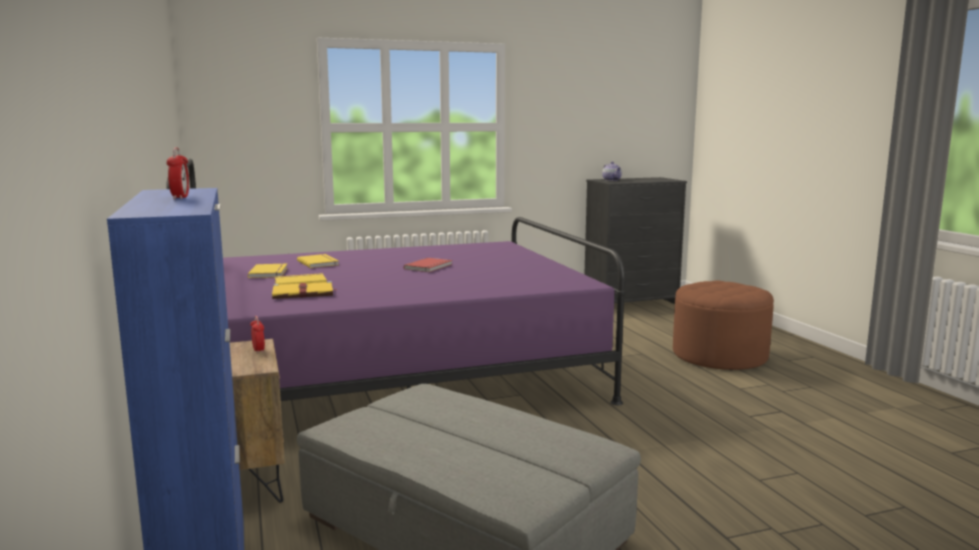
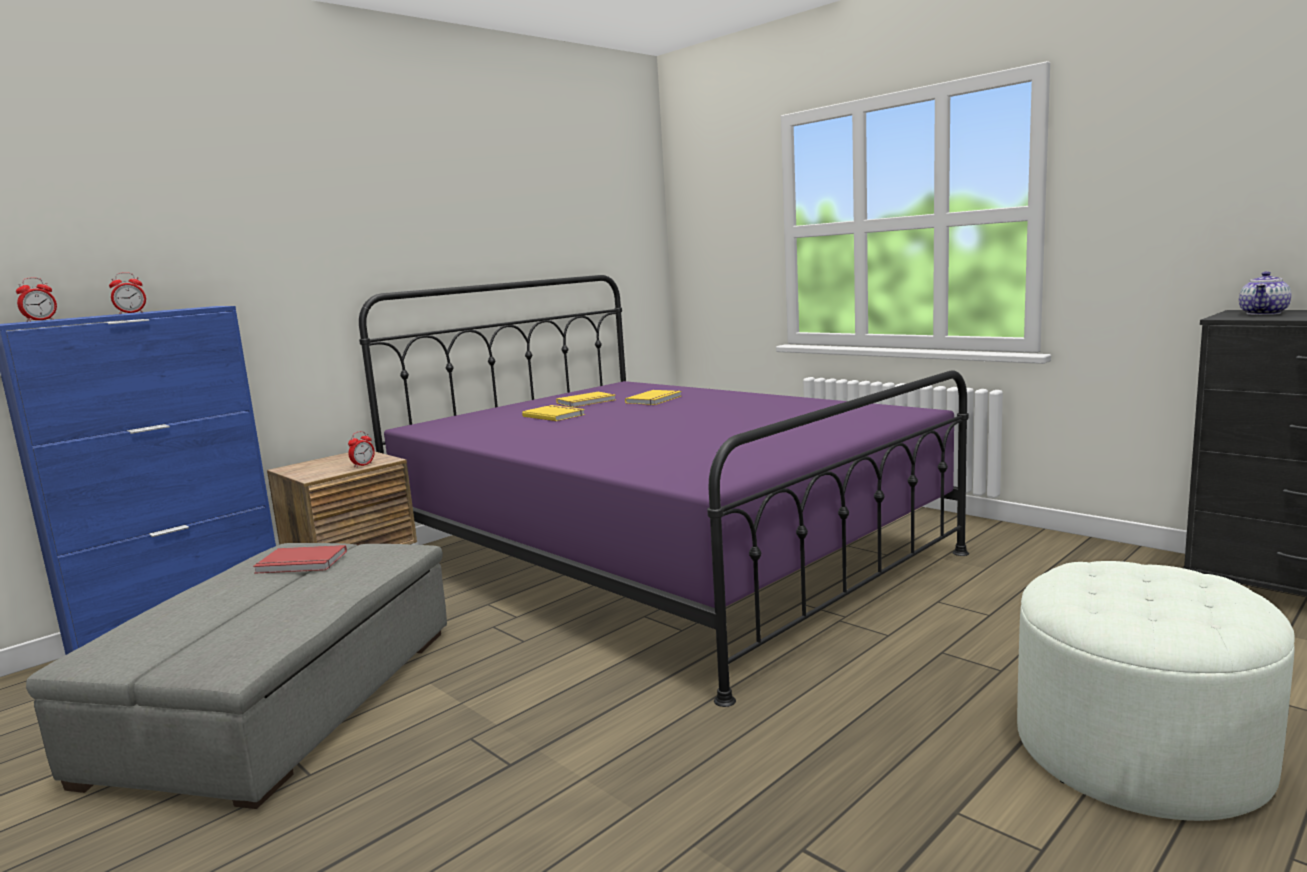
camera: 65 degrees right, 0 degrees up
(165, 209) = (40, 320): none -> alarm clock
(304, 293) = (511, 425): yellow book -> none
(429, 267) = (698, 423): red book -> red book (301, 563)
(719, 355) = (1139, 751): brown ottoman -> white ottoman

